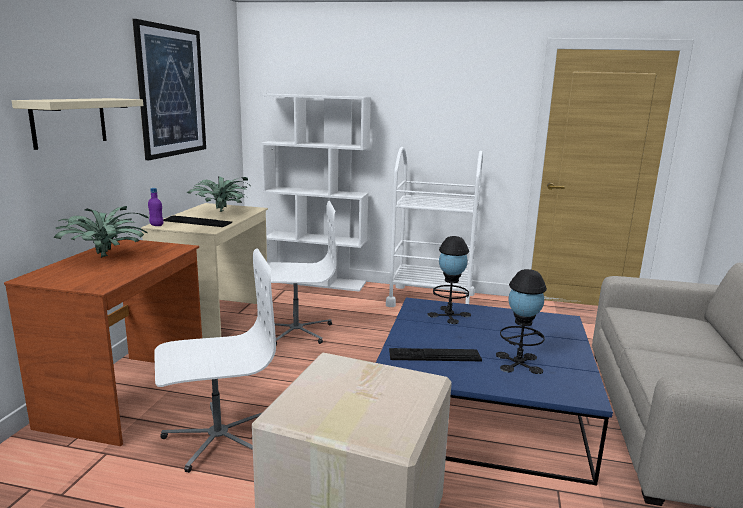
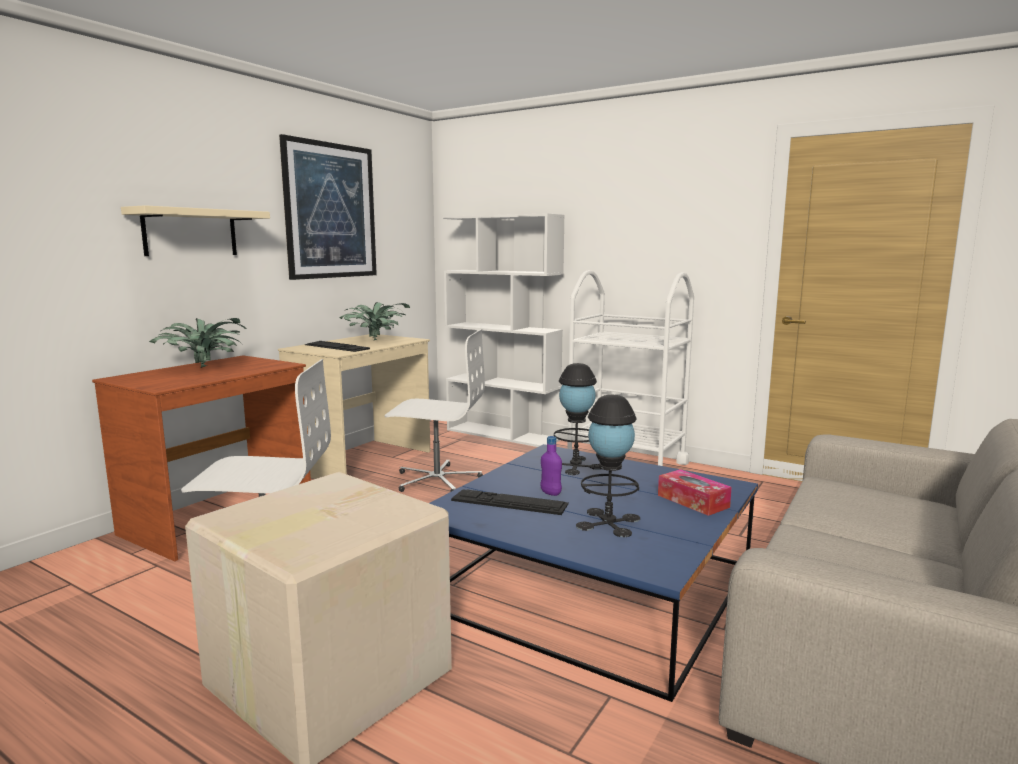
camera: 20 degrees right, 5 degrees down
(156, 225) = (293, 348): purple bottle -> purple bottle (550, 493)
(555, 336) = (693, 501): none -> tissue box

